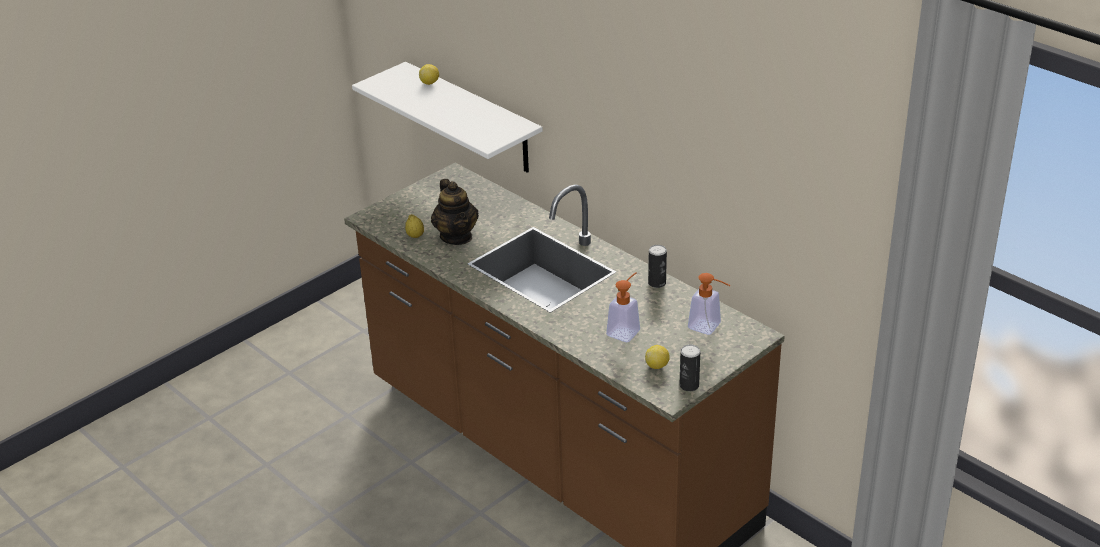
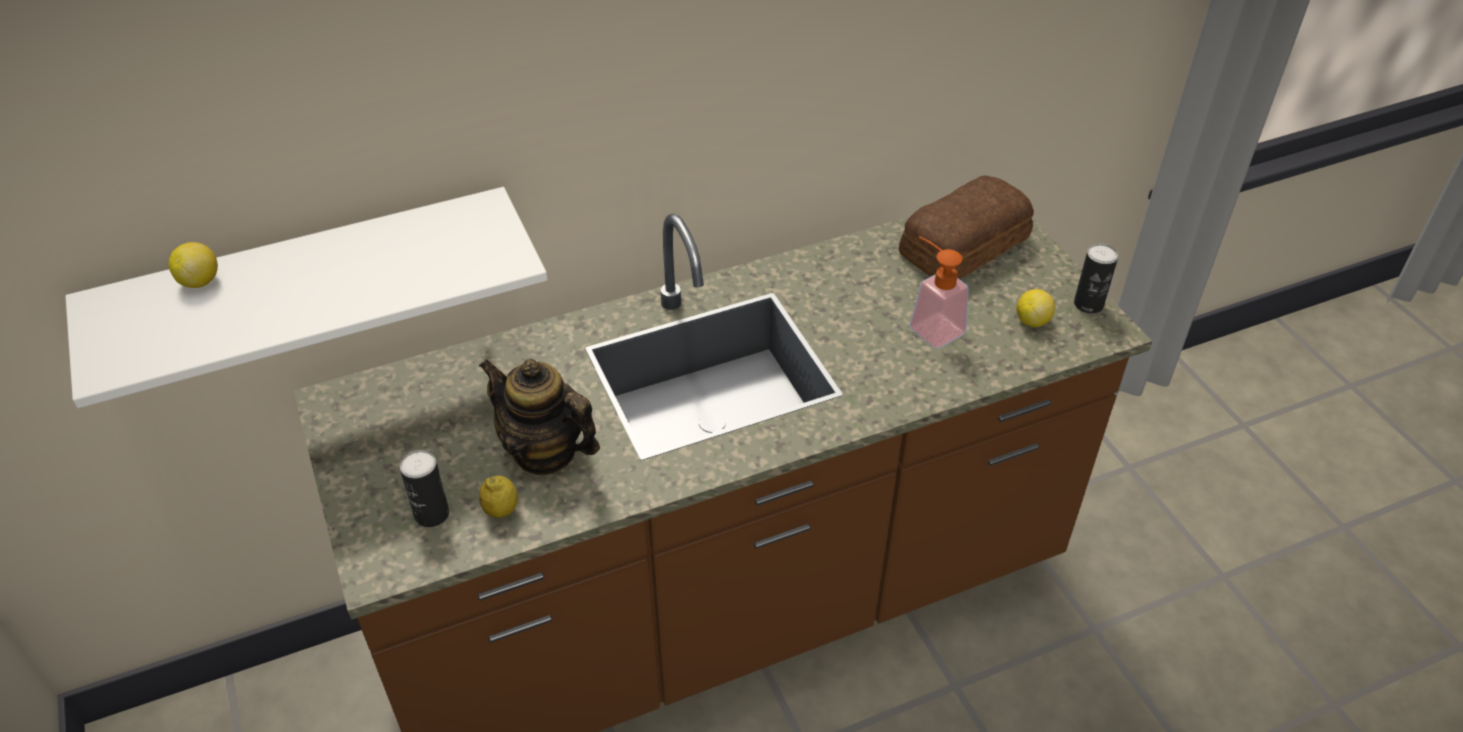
camera: 70 degrees left, 10 degrees up
(456, 236) = (545, 451): teapot -> teapot turned 150 degrees counterclockwise
(657, 283) = (826, 261): can -> can (432, 514)
(709, 327) = (961, 246): soap dispenser -> bread

